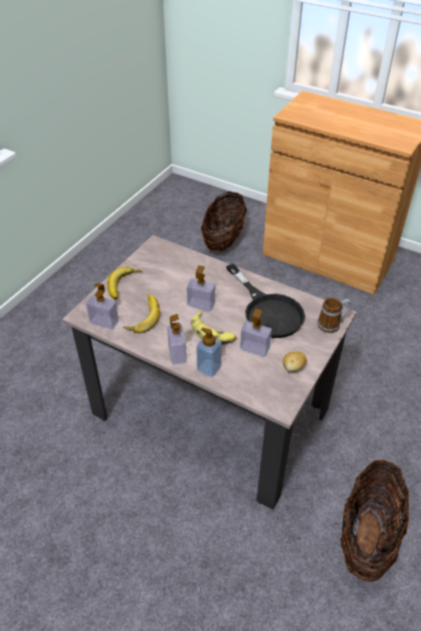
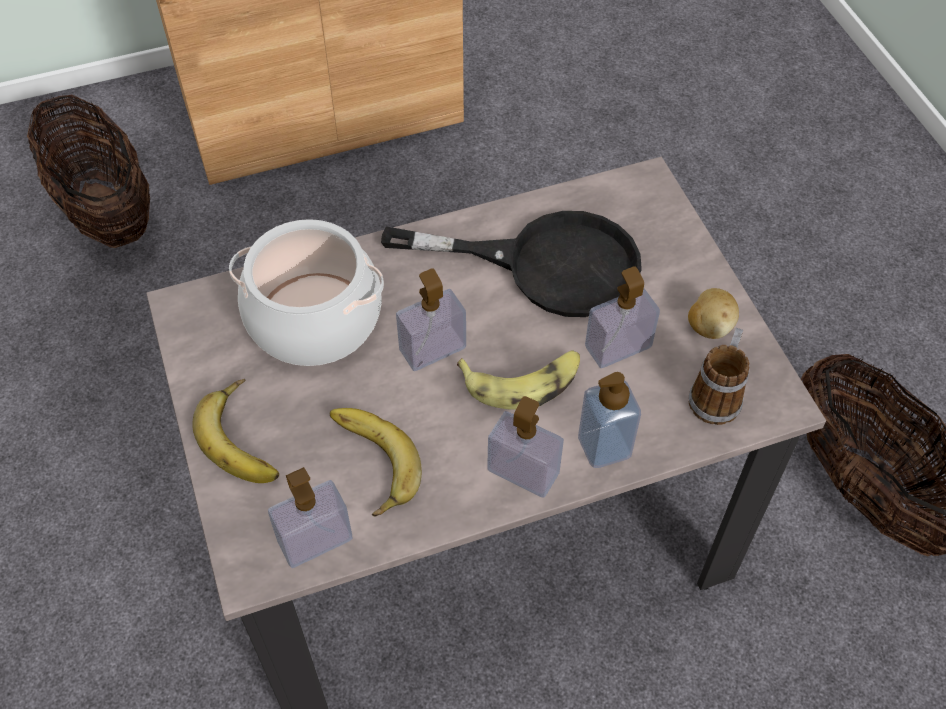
camera: 50 degrees left, 10 degrees up
(182, 272) = (315, 319): none -> cooking pot
(332, 324) = (661, 206): mug -> mug (717, 394)

